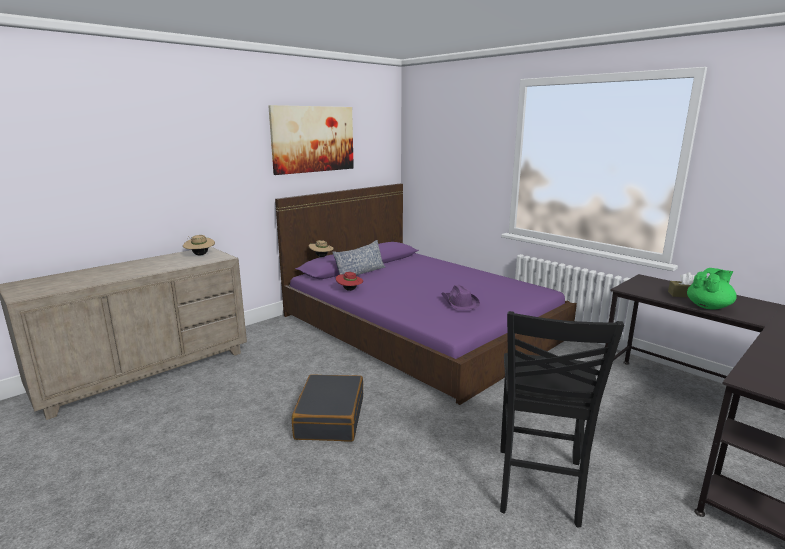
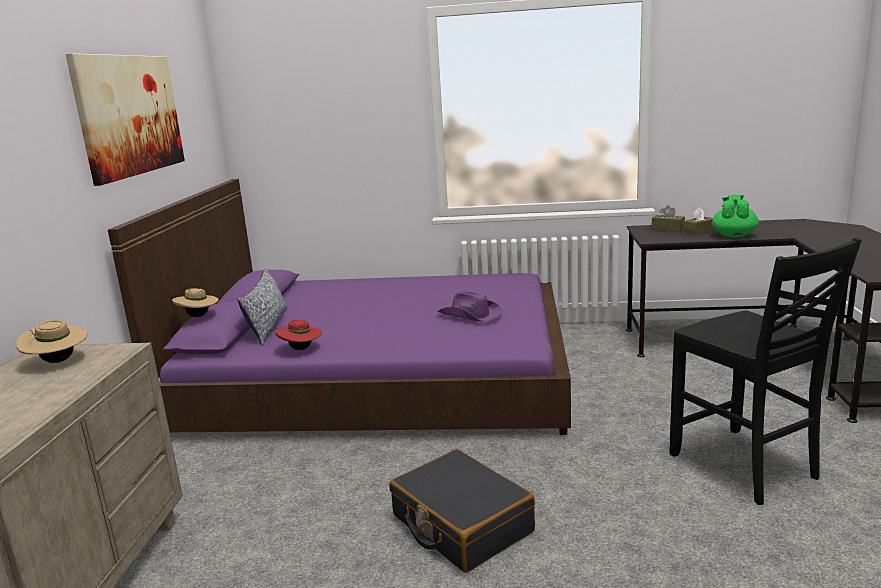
camera: 40 degrees left, 0 degrees up
(664, 285) = (667, 229): none -> brown tissue box

